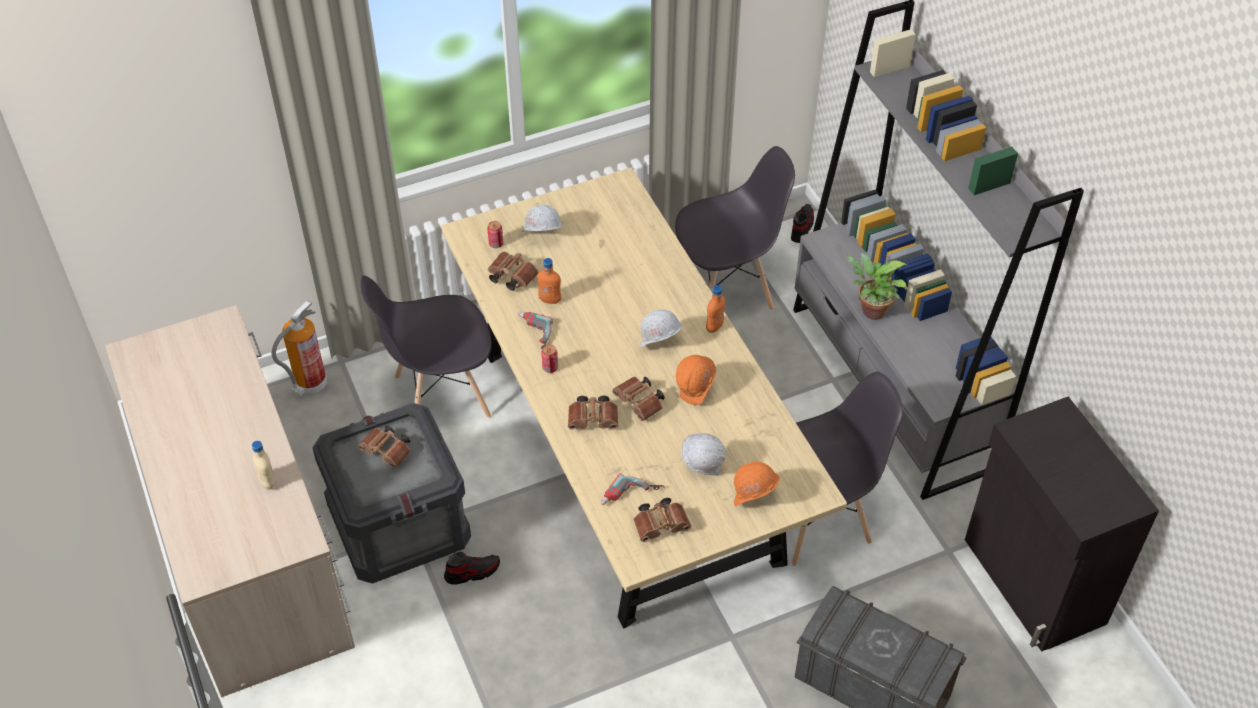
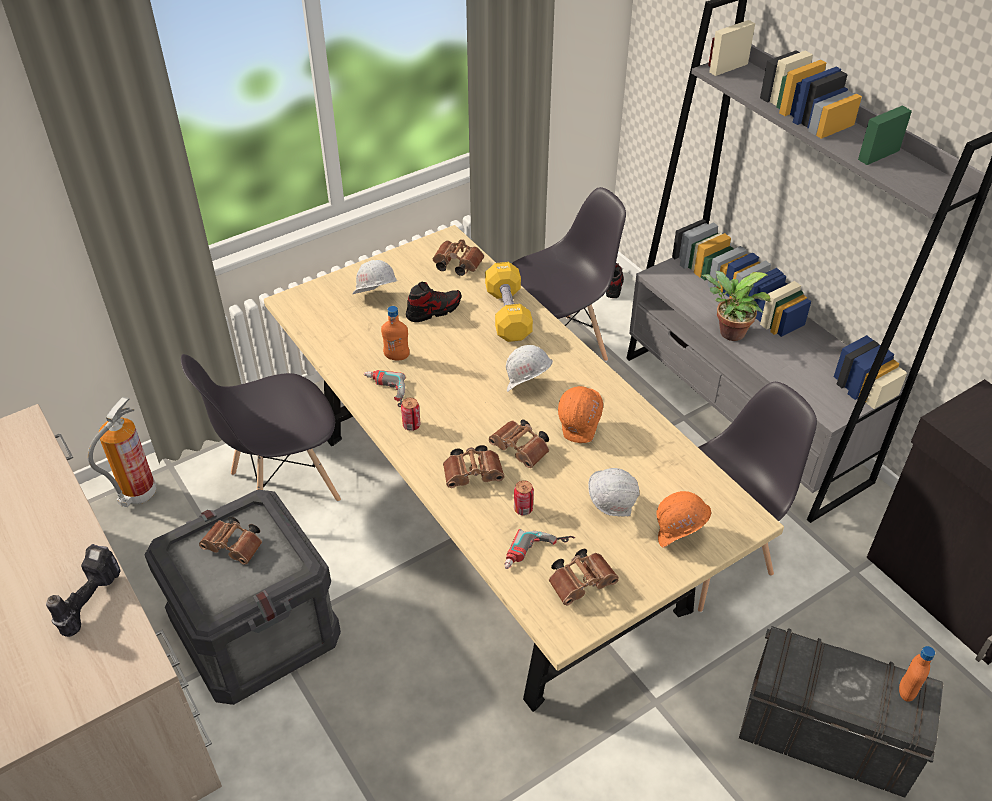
camera: 10 degrees left, 5 degrees down
(267, 482) = (89, 600): beige bottle -> power drill
(472, 572) = (348, 673): shoe -> shoe (433, 310)
(496, 244) = (327, 309): can -> can (523, 509)
(510, 277) = (349, 339): brown binoculars -> brown binoculars (456, 265)
(659, 270) = (508, 314): none -> yellow dumbbell
(714, 327) = (581, 362): orange bottle -> orange bottle (907, 691)

